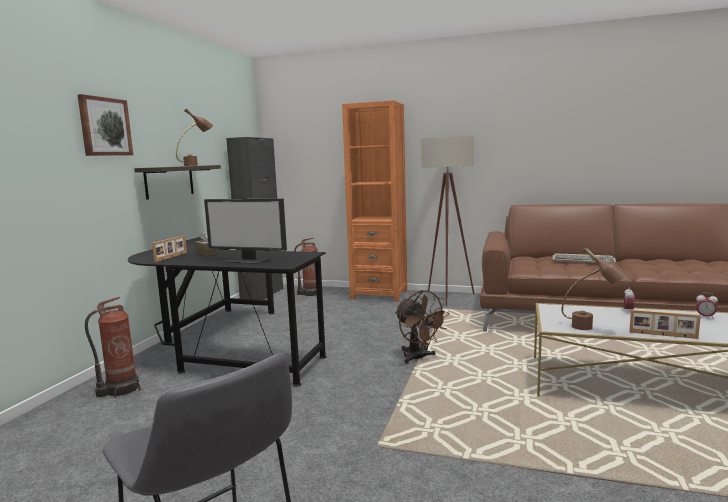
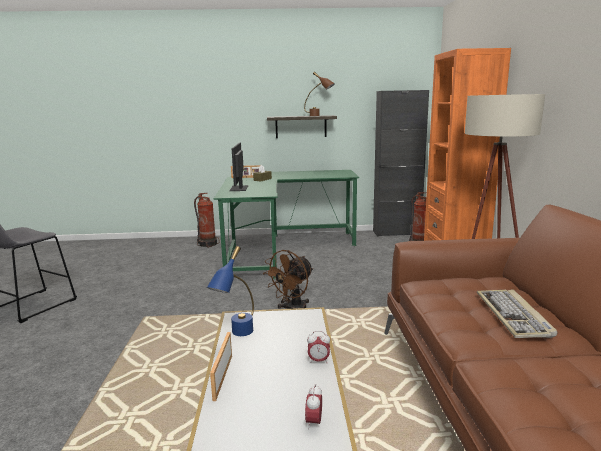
camera: 70 degrees right, 5 degrees up
(104, 126) = (245, 90): picture -> none
(228, 345) = (280, 249): black desk -> green desk
(591, 329) = (237, 336): brown table lamp -> blue table lamp

